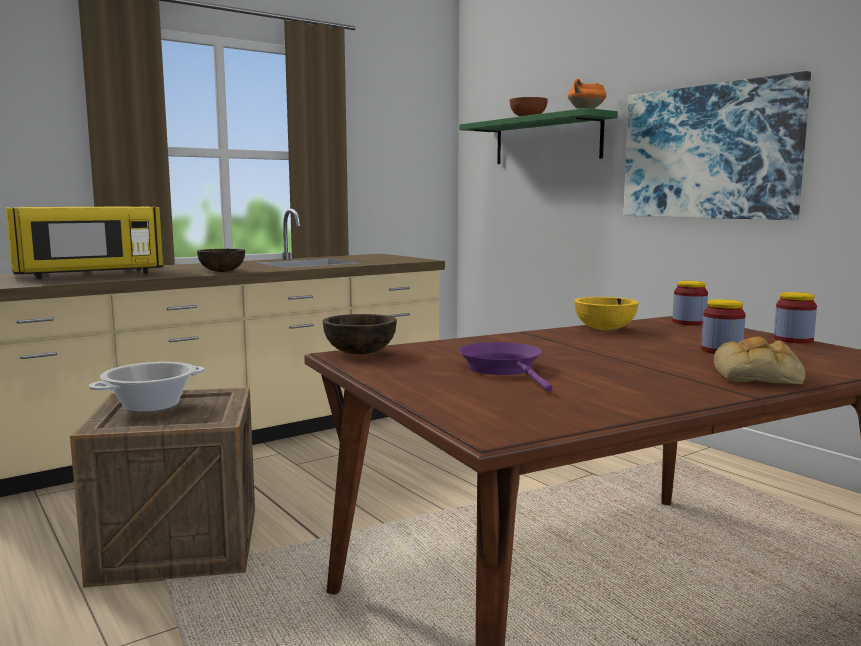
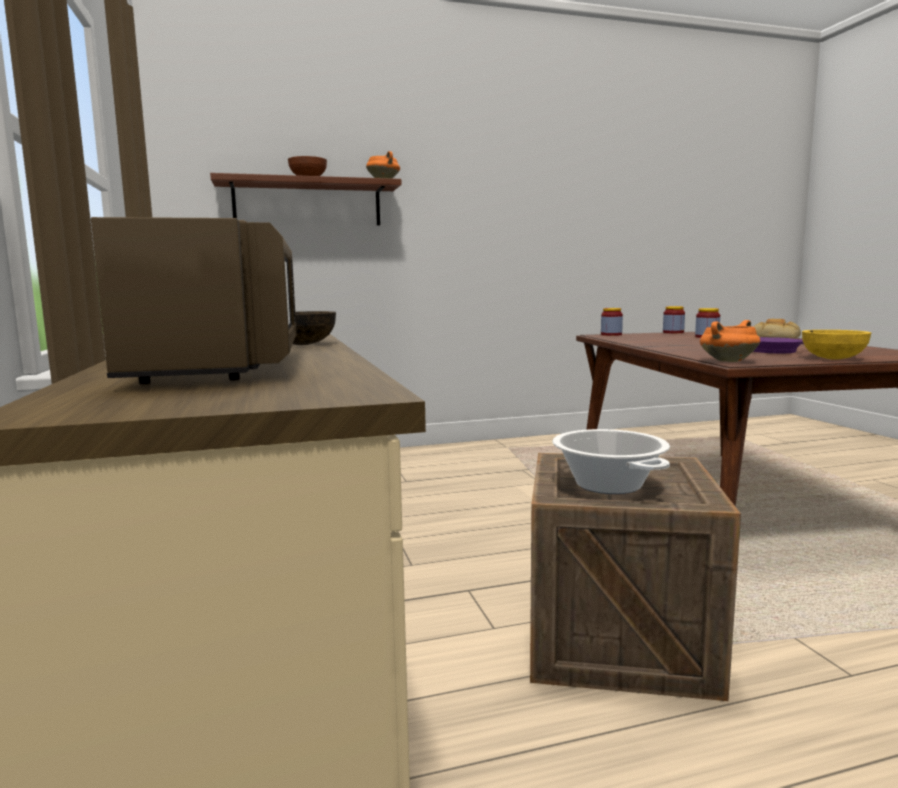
camera: 70 degrees left, 0 degrees up
(89, 274) = (222, 368): yellow microwave -> brown microwave
(360, 352) = (728, 361): brown bowl -> orange cooking pot
(547, 140) = (308, 203): green shelf -> brown shelf
(605, 329) = (632, 340): yellow bowl -> yellow bowl (833, 358)
(709, 152) = (478, 226): picture -> none

